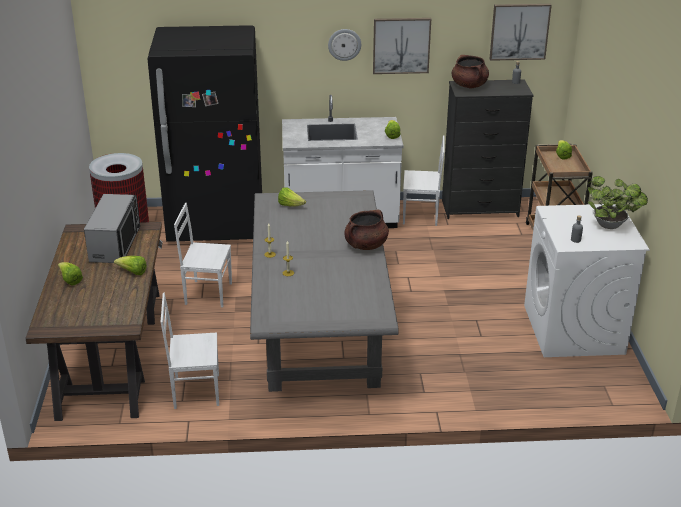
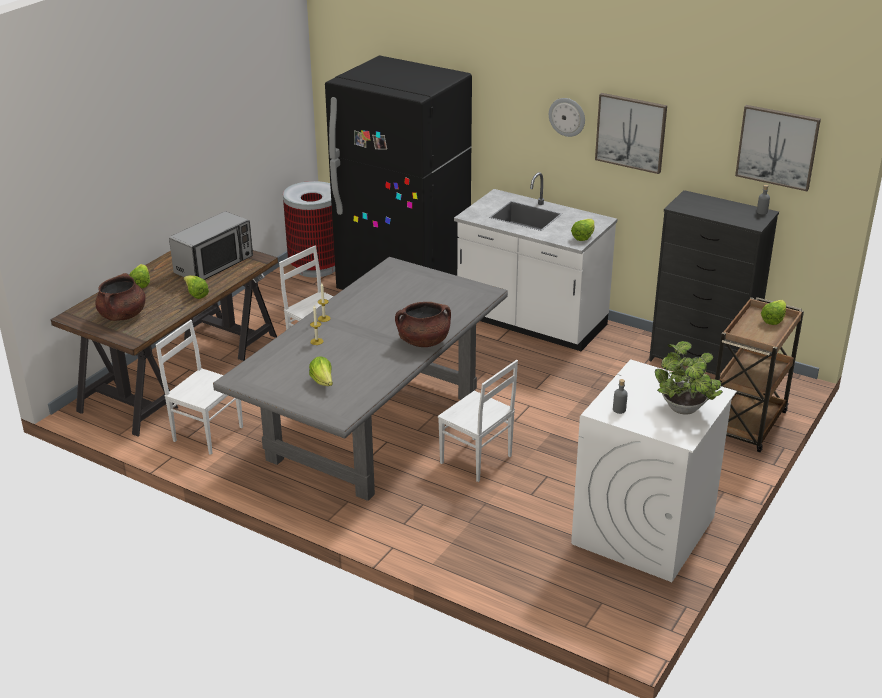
camera: 35 degrees right, 0 degrees up
(290, 205) = (405, 279): lettuce -> lettuce (323, 382)
(421, 216) = (623, 347): white chair -> white chair (476, 460)
(469, 85) = (699, 201): brown cooking pot -> brown cooking pot (123, 315)

